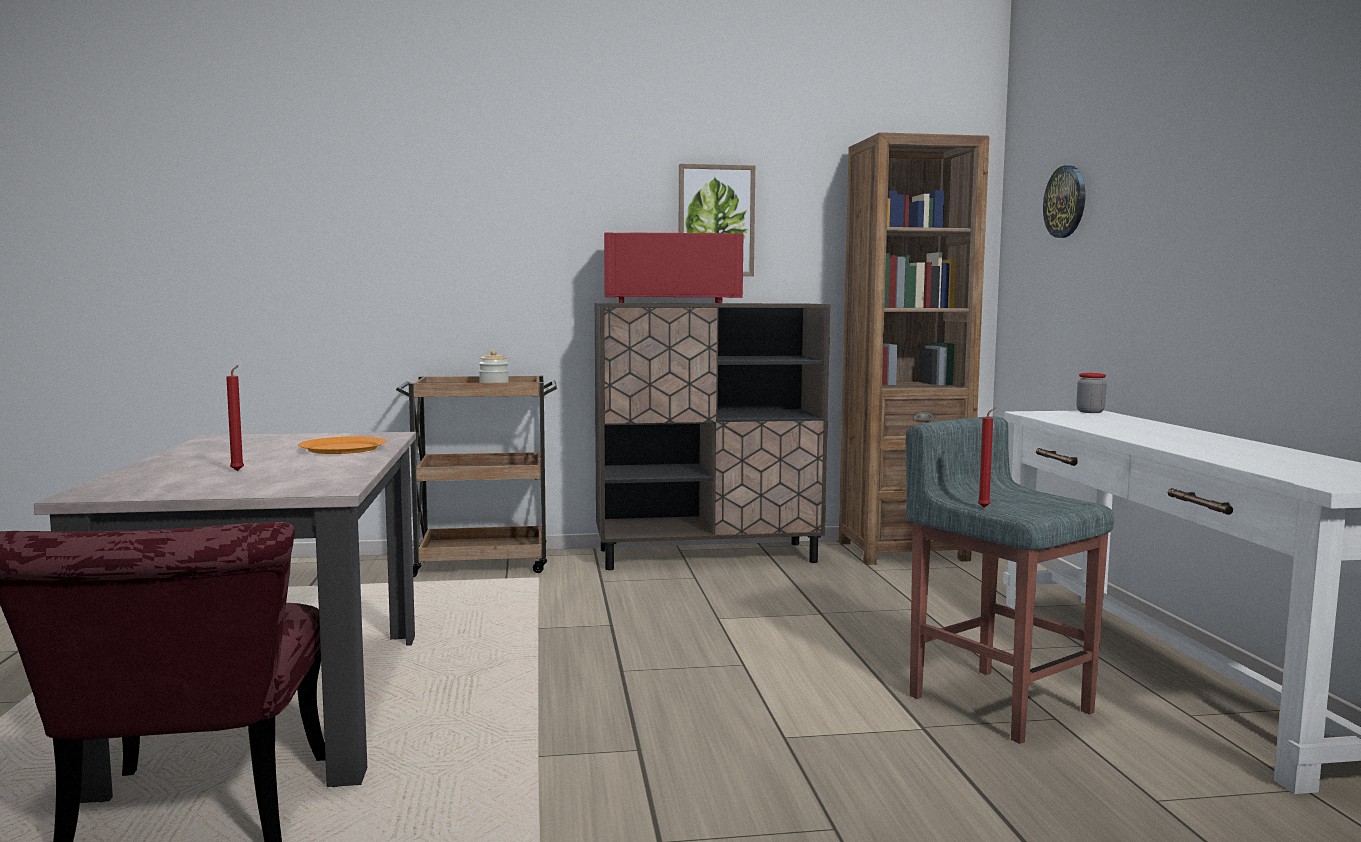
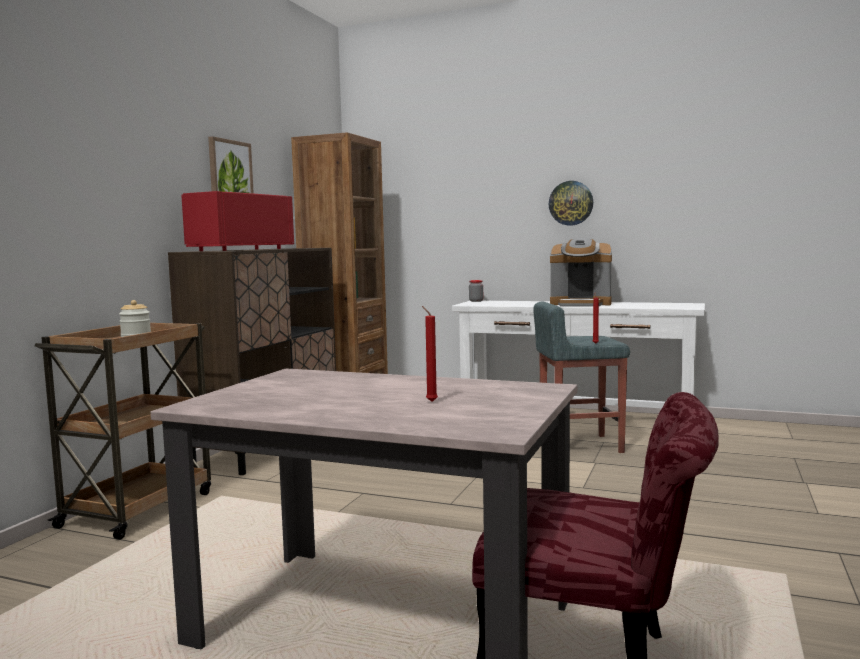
camera: 60 degrees left, 0 degrees up
(342, 448) = (353, 382): orange plate -> none
(1066, 202) = (417, 185): wall clock -> wall clock (571, 203)
(1192, 441) = (580, 304): none -> coffee machine

